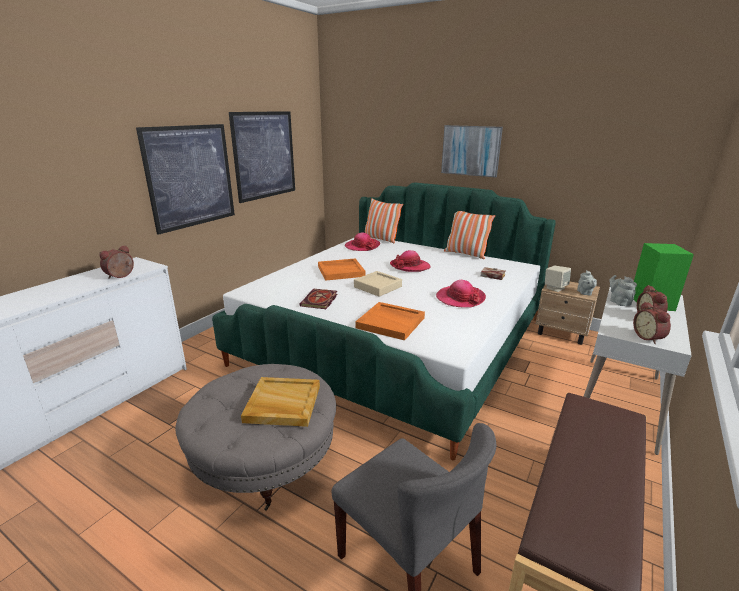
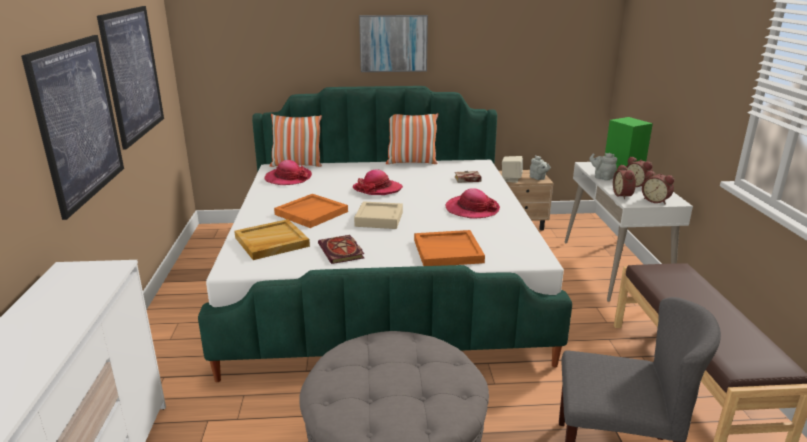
camera: 35 degrees left, 0 degrees up
(121, 276) = (96, 292): alarm clock -> alarm clock (623, 195)
(282, 404) = (426, 370): beige tray -> beige tray (271, 242)

